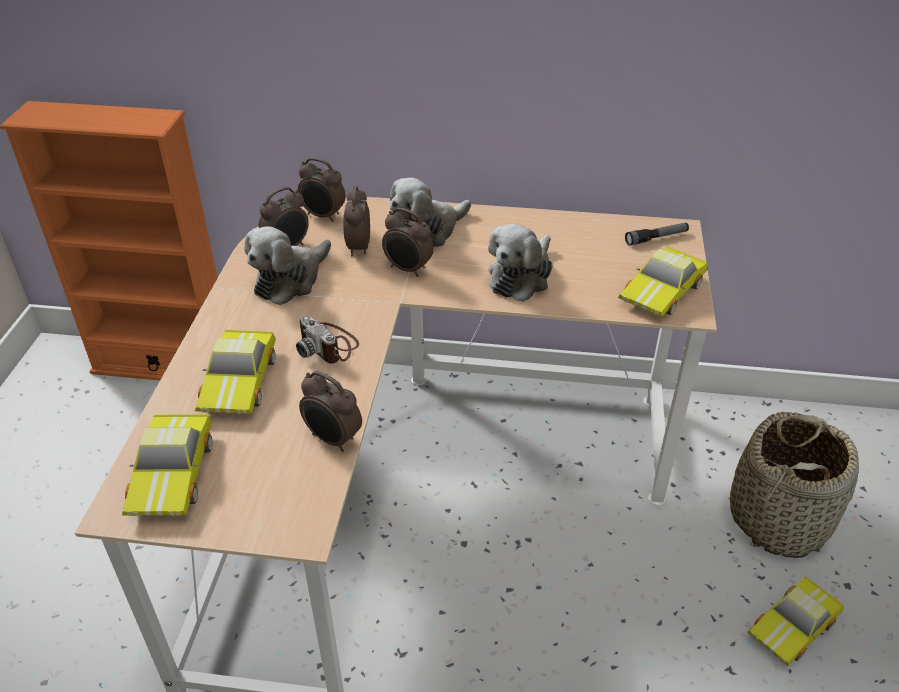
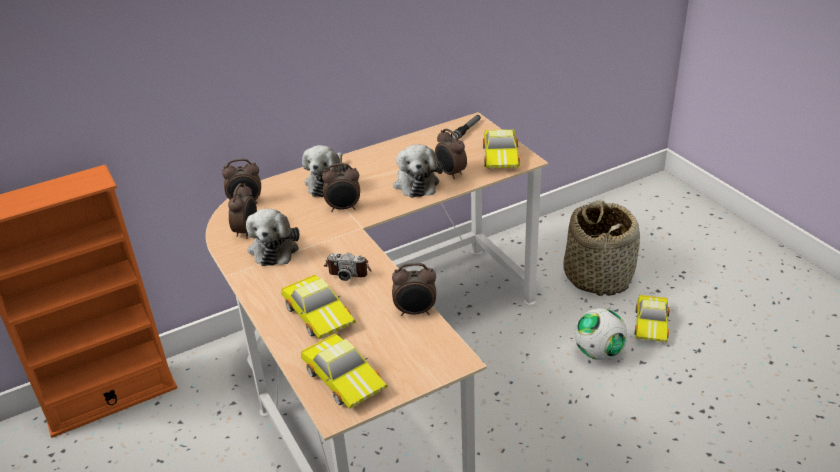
camera: 35 degrees left, 5 degrees down
(358, 248) = (295, 211): alarm clock -> alarm clock (450, 174)
(682, 619) = (598, 352): none -> football

